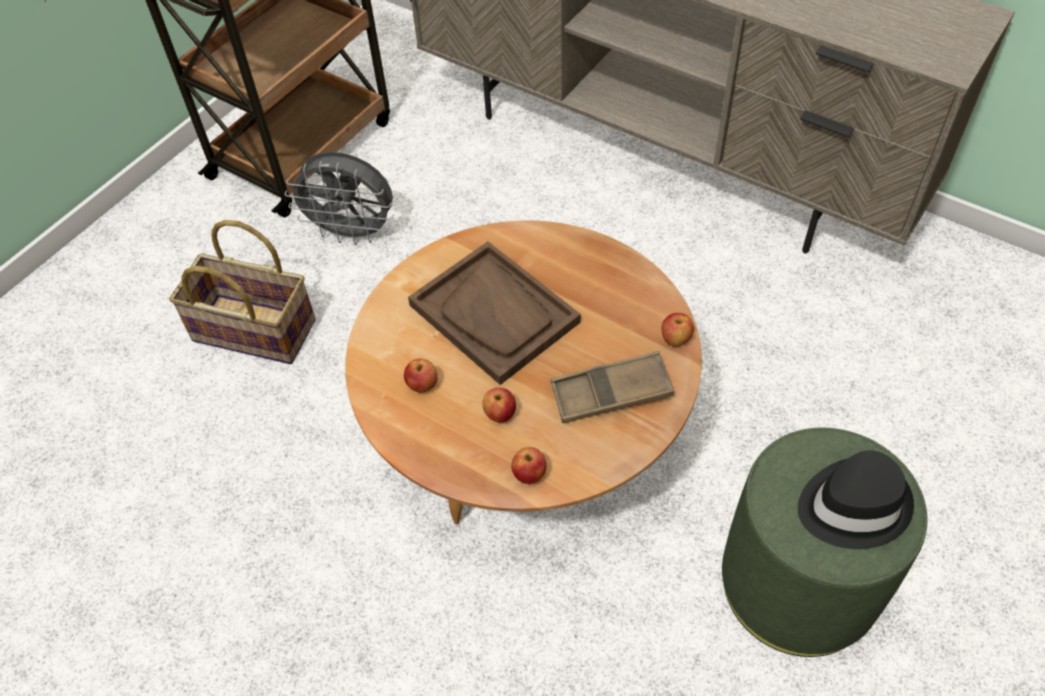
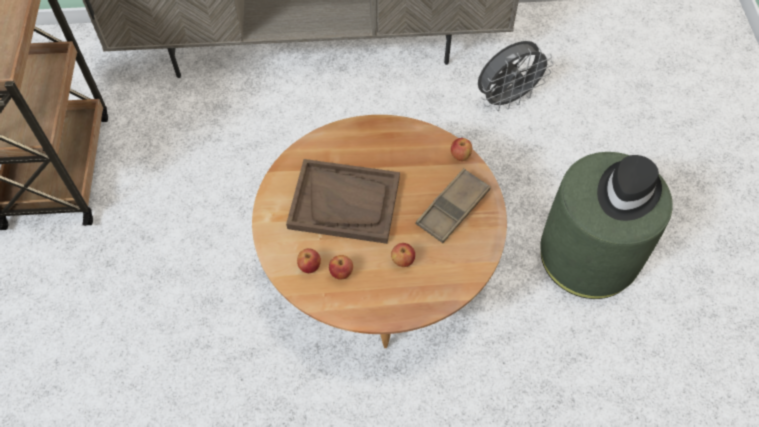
camera: 40 degrees left, 5 degrees up
(253, 332) = (142, 316): basket -> none
(353, 232) = (152, 207): grey fan -> grey fan (507, 99)
(529, 474) = (450, 284): apple -> apple (309, 266)

